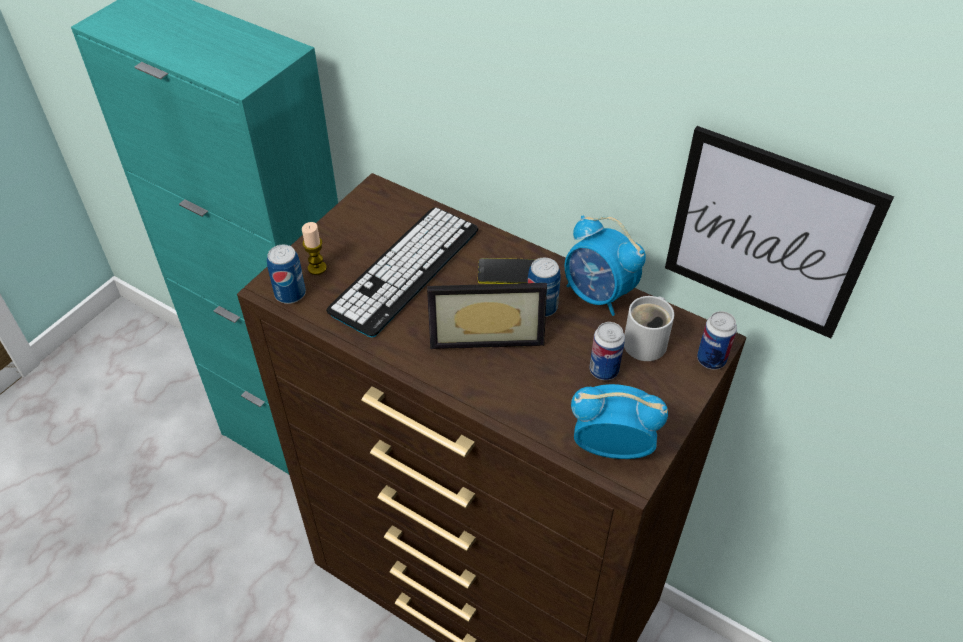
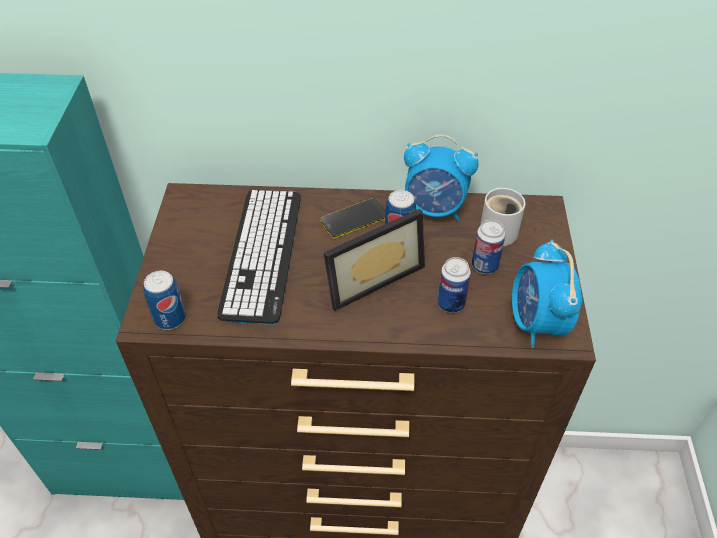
camera: 30 degrees left, 0 degrees up
(317, 268) = (179, 285): candle -> none
(611, 447) = (536, 323): alarm clock -> alarm clock turned 75 degrees counterclockwise
(711, 360) = (553, 223): can -> can (451, 303)
(768, 234) = (572, 101): picture -> none

